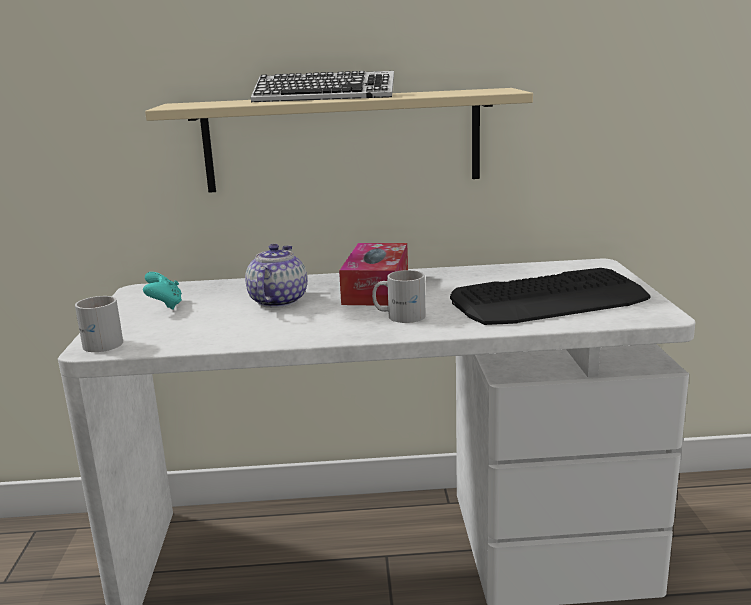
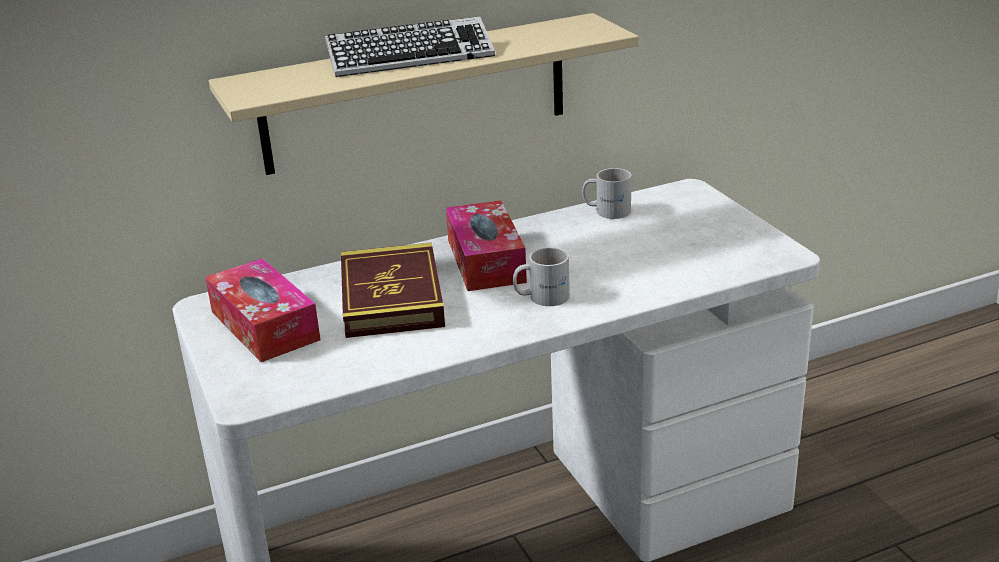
camera: 20 degrees left, 10 degrees up
(99, 342) = (244, 392): white mug -> white mug (607, 210)
(165, 306) = (264, 325): turquoise game controller -> tissue box
(277, 301) = (391, 297): teapot -> book
(549, 300) = (674, 250): keyboard -> none

